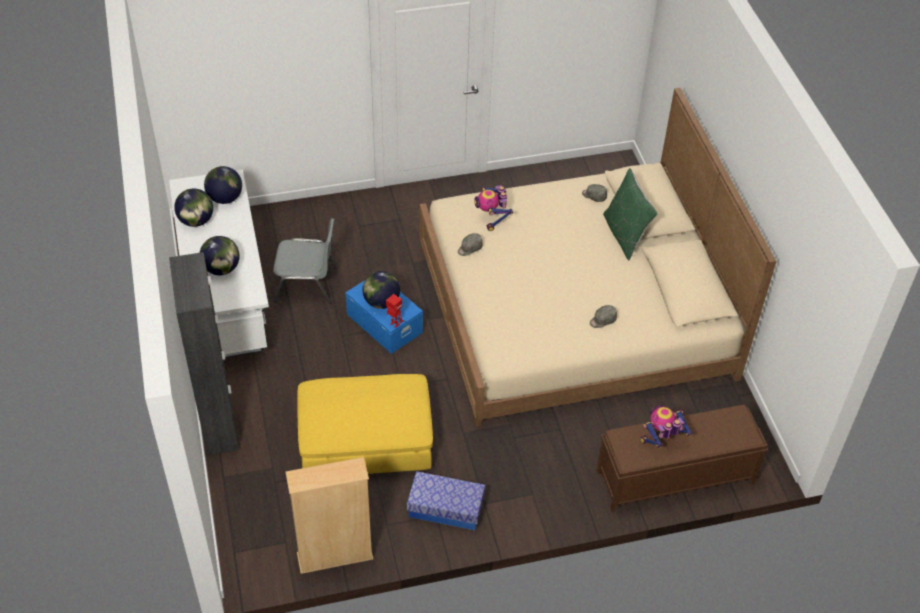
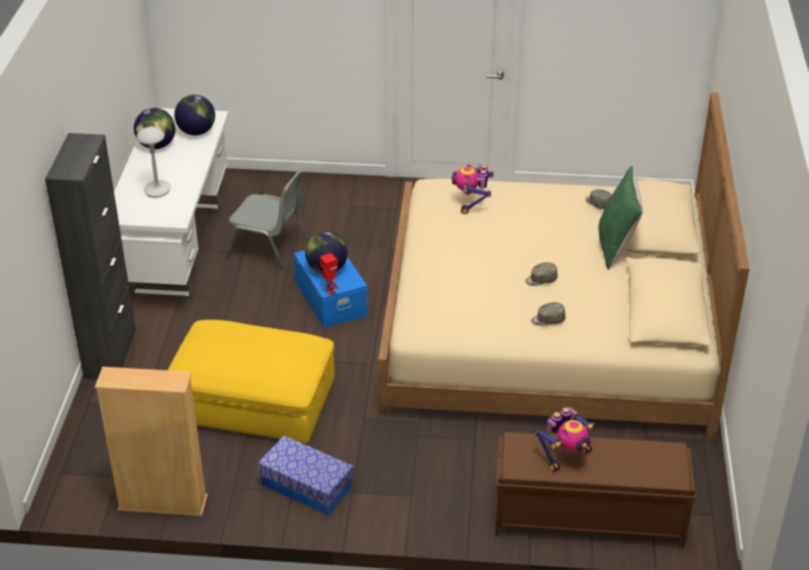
camera: 20 degrees right, 10 degrees down
(221, 269) = (157, 190): globe -> grey table lamp
(469, 248) = (432, 225): grey cap -> grey cap (541, 280)
(661, 440) = (565, 456): toy robot -> toy robot turned 150 degrees clockwise

